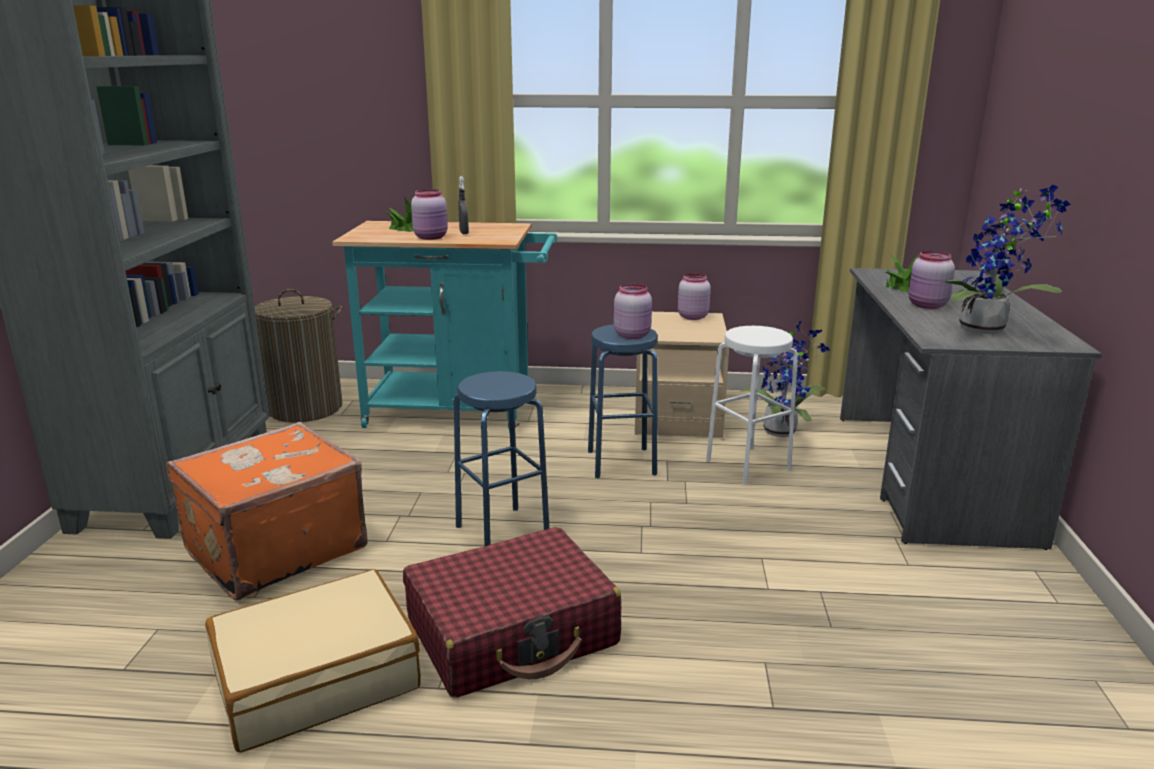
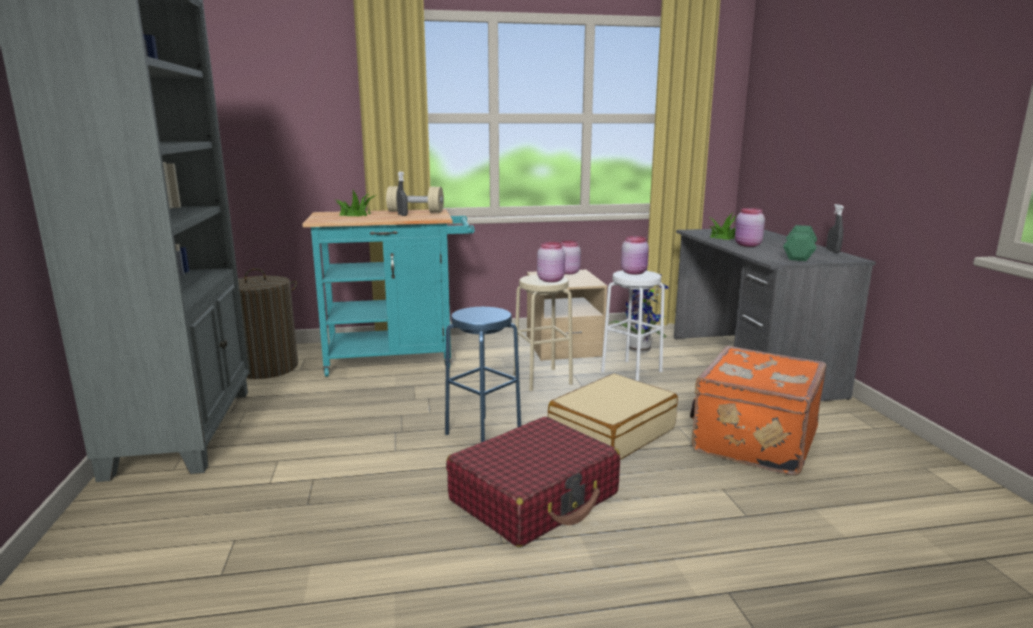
camera: 15 degrees left, 5 degrees down
(274, 548) = (303, 468): orange suitcase -> orange suitcase (752, 441)
(316, 678) = (399, 552): beige suitcase -> beige suitcase (611, 432)
(431, 237) = (381, 218): pink jar -> pink jar (634, 272)
(487, 227) = (415, 212): none -> beige dumbbell
(621, 462) = (542, 379): blue stool -> beige stool
(988, 330) = (799, 255): potted plant -> green dumbbell
(1050, 327) = (832, 251): none -> grey spray bottle

